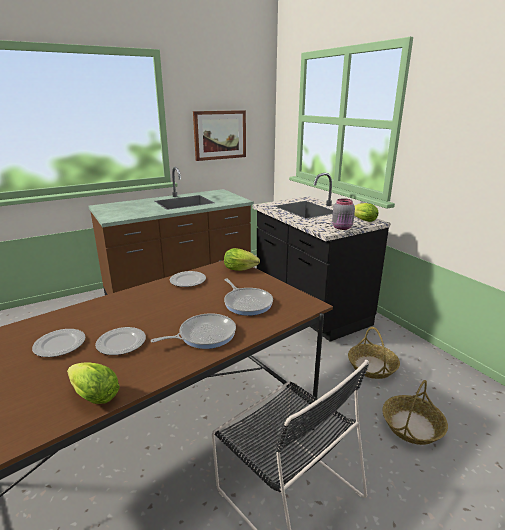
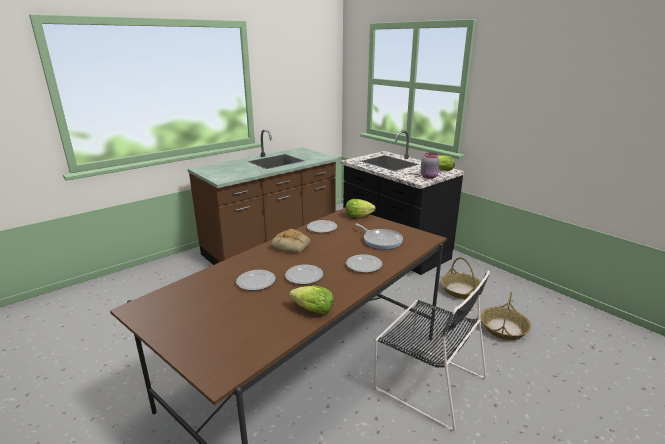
camera: 10 degrees left, 0 degrees up
(138, 300) = (292, 245): none -> bread
(204, 335) = (363, 265): frying pan -> plate
(220, 135) = (296, 97): picture -> none

